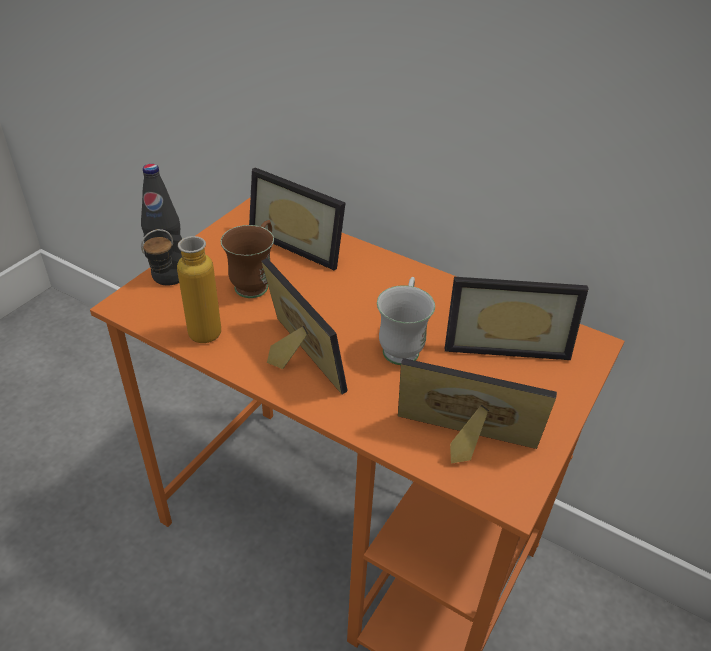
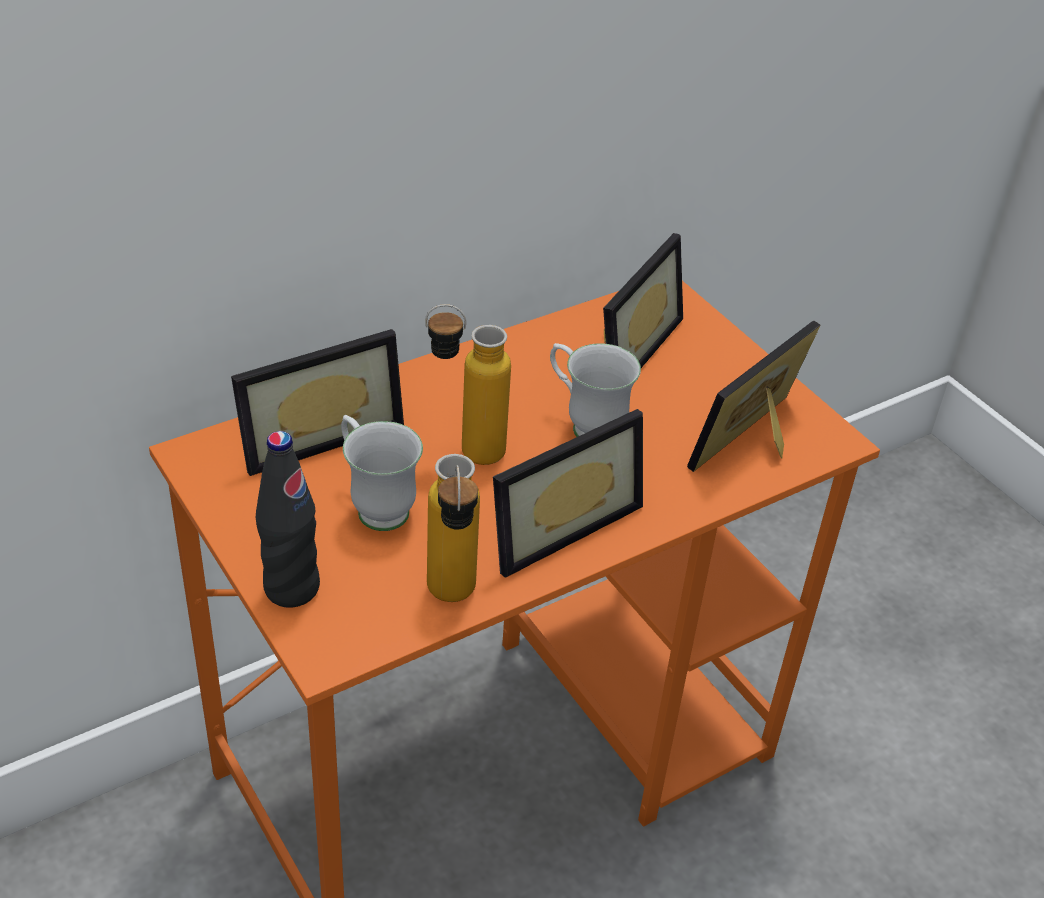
camera: 65 degrees left, 0 degrees up
(256, 282) = (375, 505): brown mug -> white mug
(292, 361) = (555, 522): picture frame -> picture frame turned 150 degrees clockwise
(331, 301) = (464, 451): none -> bottle

